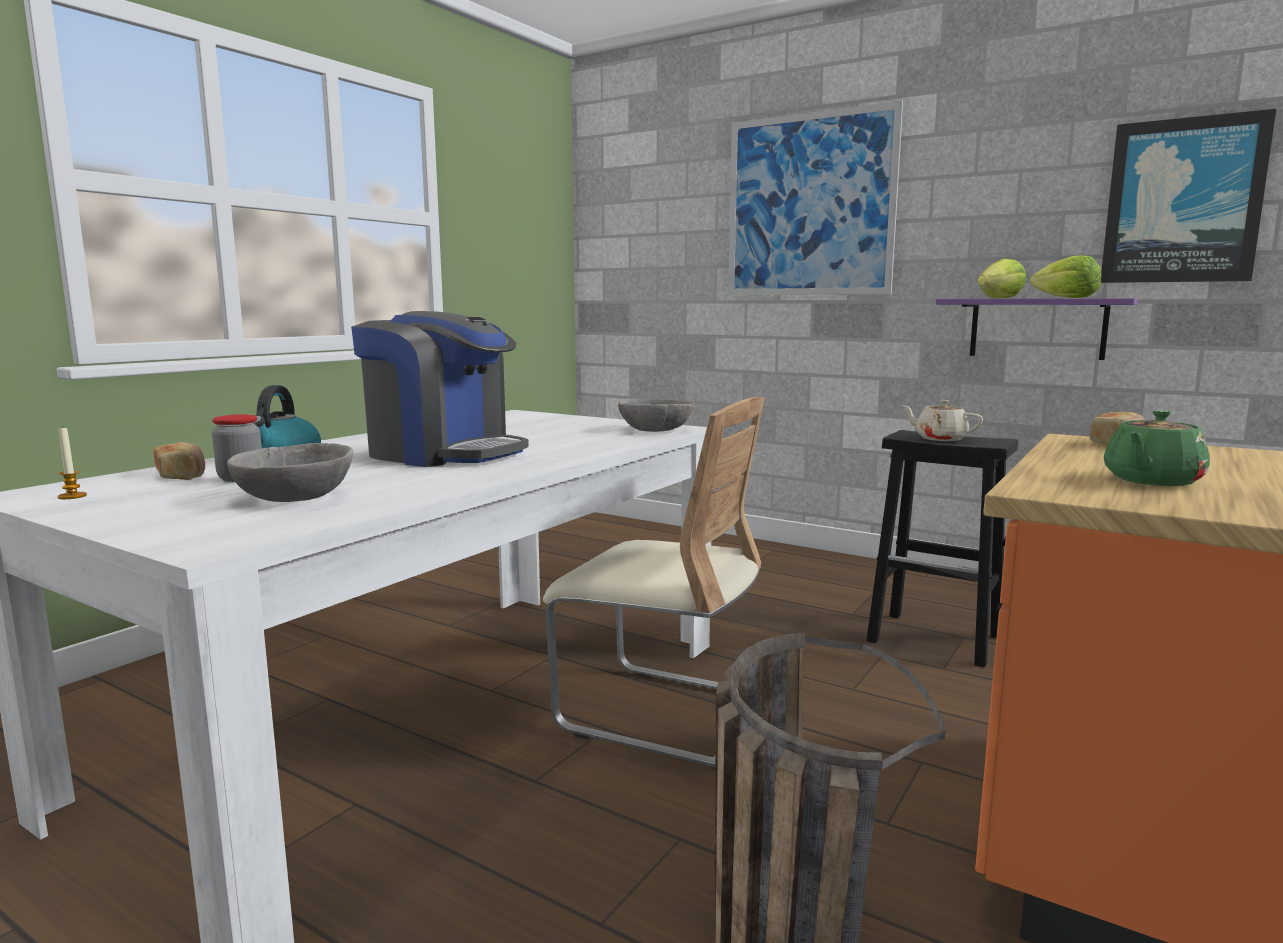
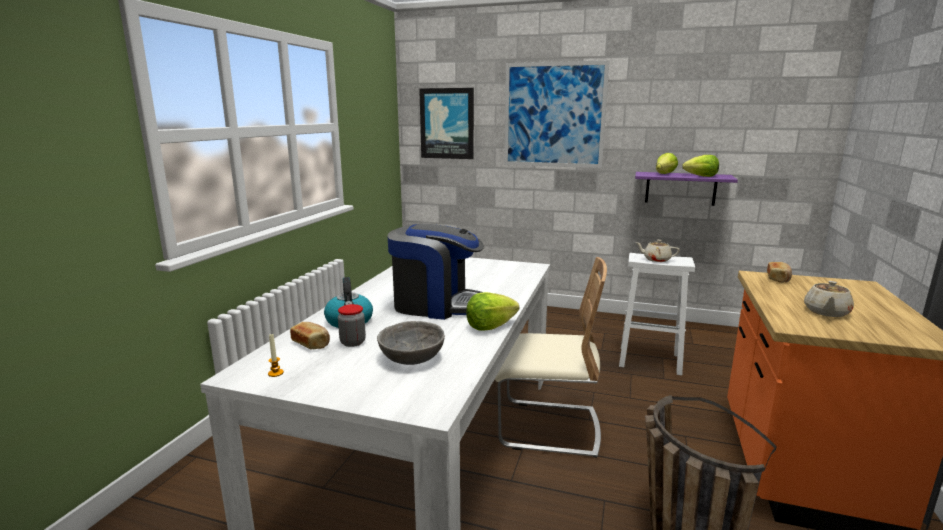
camera: 15 degrees left, 5 degrees up
(483, 477) = (490, 326): none -> lettuce
(655, 430) = (522, 269): grey bowl -> none
(937, 639) = (651, 360): black stool -> white stool
(1151, 481) = (826, 312): green teapot -> beige teapot
(1182, 201) = (754, 126): picture -> picture (447, 123)

